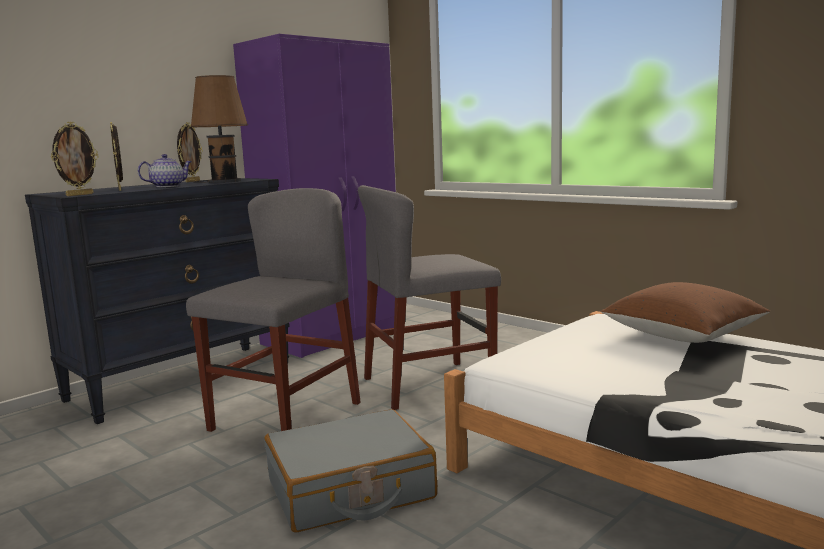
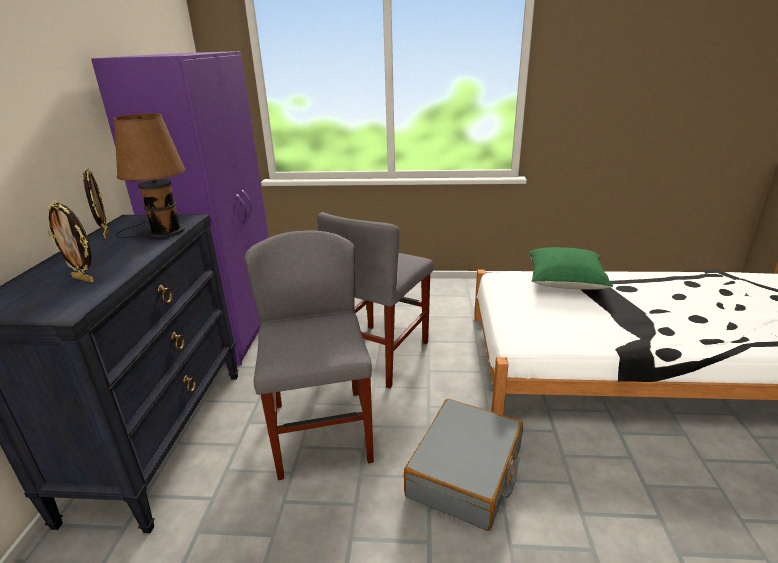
camera: 40 degrees left, 15 degrees up
(79, 195) = (73, 309): picture frame -> none
(168, 186) = (126, 257): teapot -> none
(683, 336) = (565, 282): brown pillow -> green pillow

